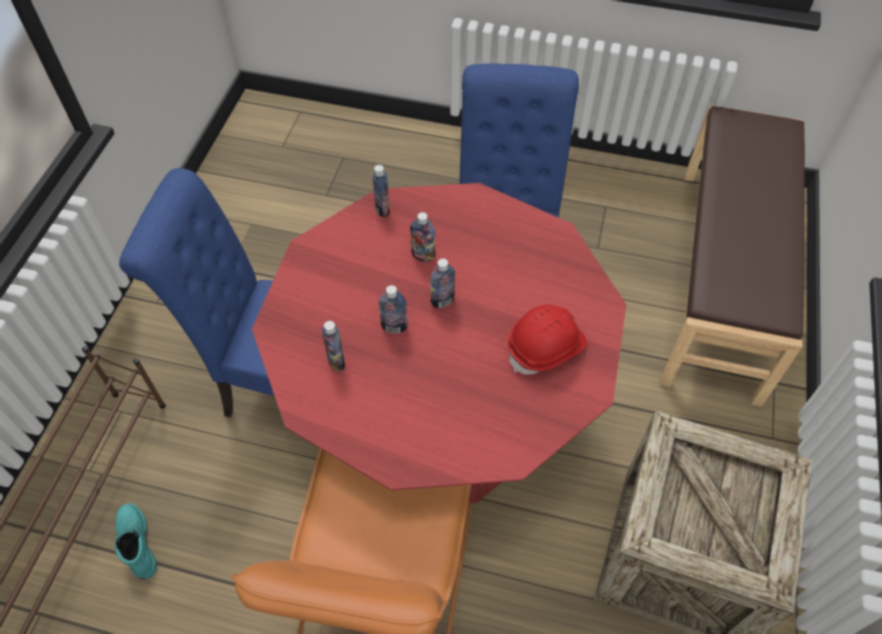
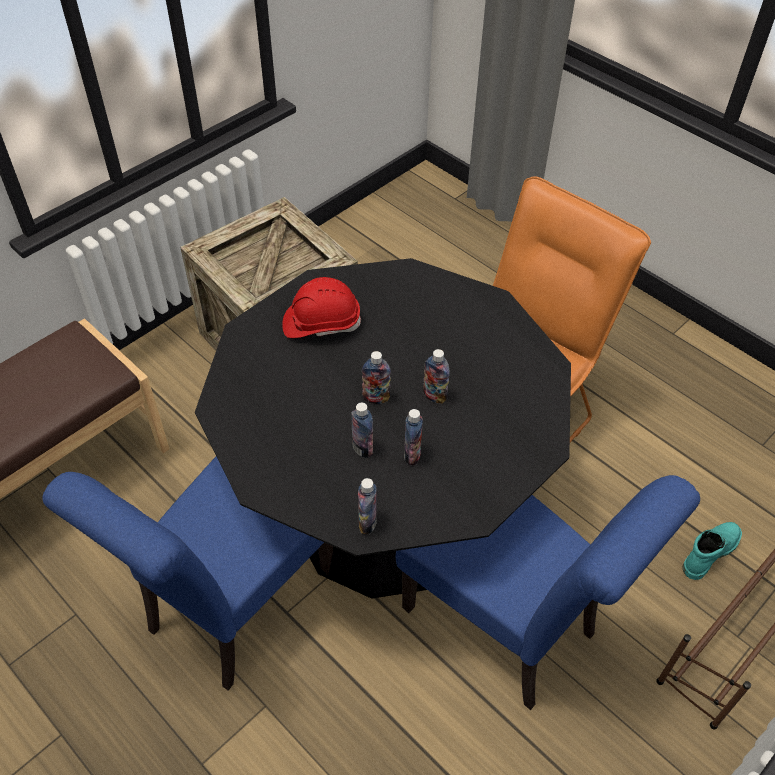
camera: 150 degrees left, 5 degrees down
(136, 543) = (709, 552): turquoise boot -> turquoise boot turned 135 degrees counterclockwise
(336, 361) = (503, 391): bottle -> bottle (412, 455)
(440, 425) = (385, 514): red dining table -> black dining table

